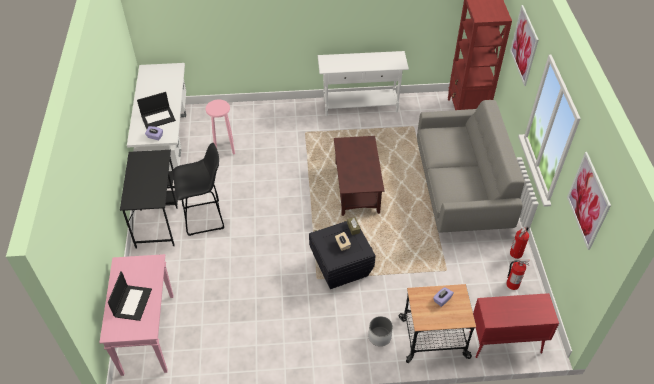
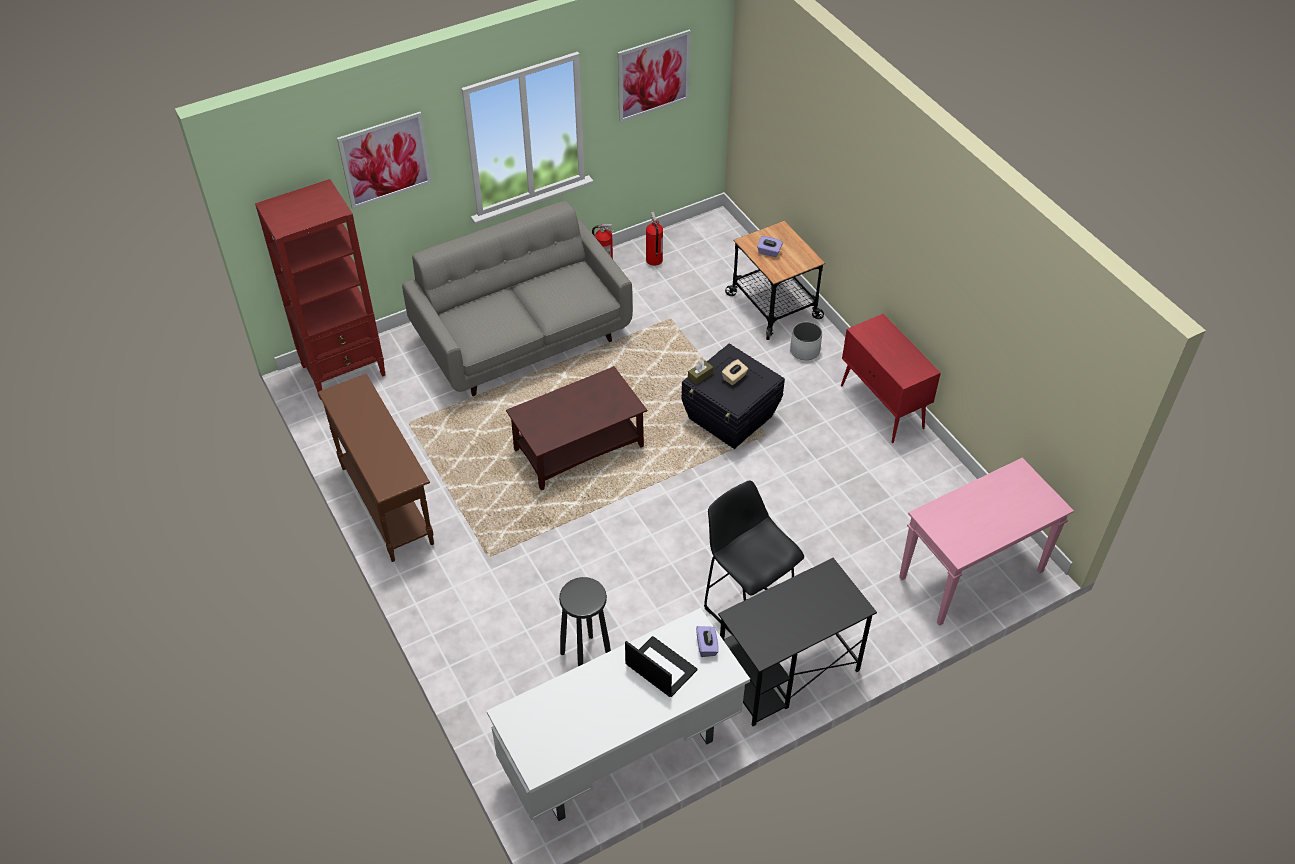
camera: 115 degrees left, 0 degrees up
(132, 302) = (1000, 507): laptop -> none
(224, 149) = (586, 656): pink stool -> black stool
(360, 106) = (387, 504): white console table -> brown console table
(504, 342) = (738, 251): red cabinet -> red cabinet (882, 407)

